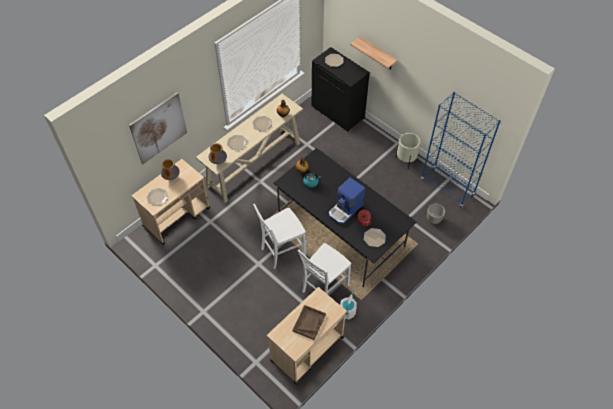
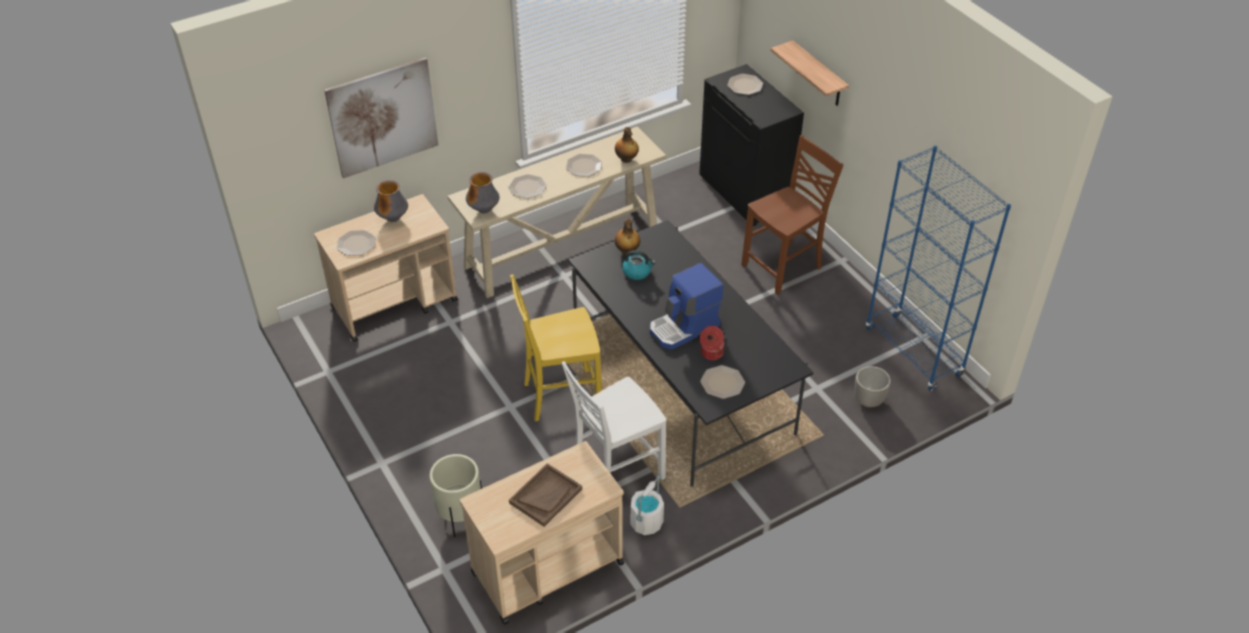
camera: 15 degrees right, 10 degrees down
(282, 252) = (560, 396): white chair -> yellow chair
(370, 152) = (784, 267): none -> brown chair
(406, 160) = (847, 292): beige planter -> beige planter (461, 516)

